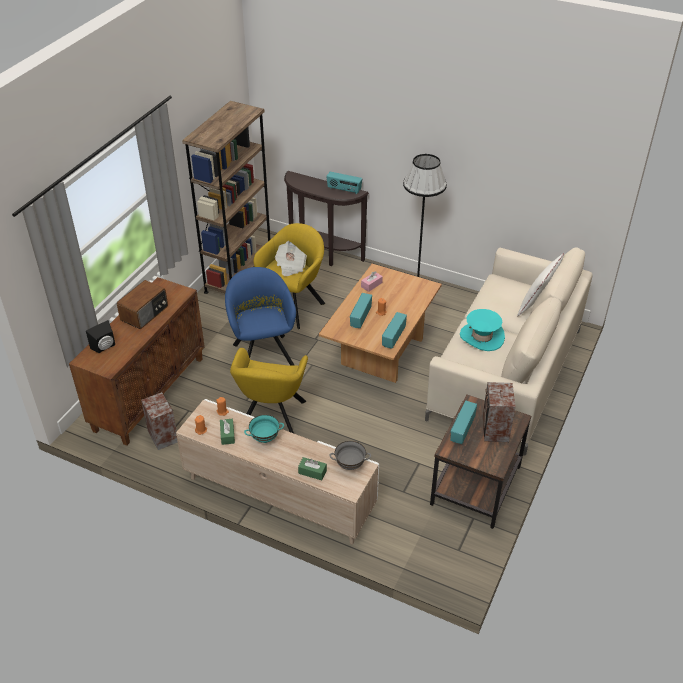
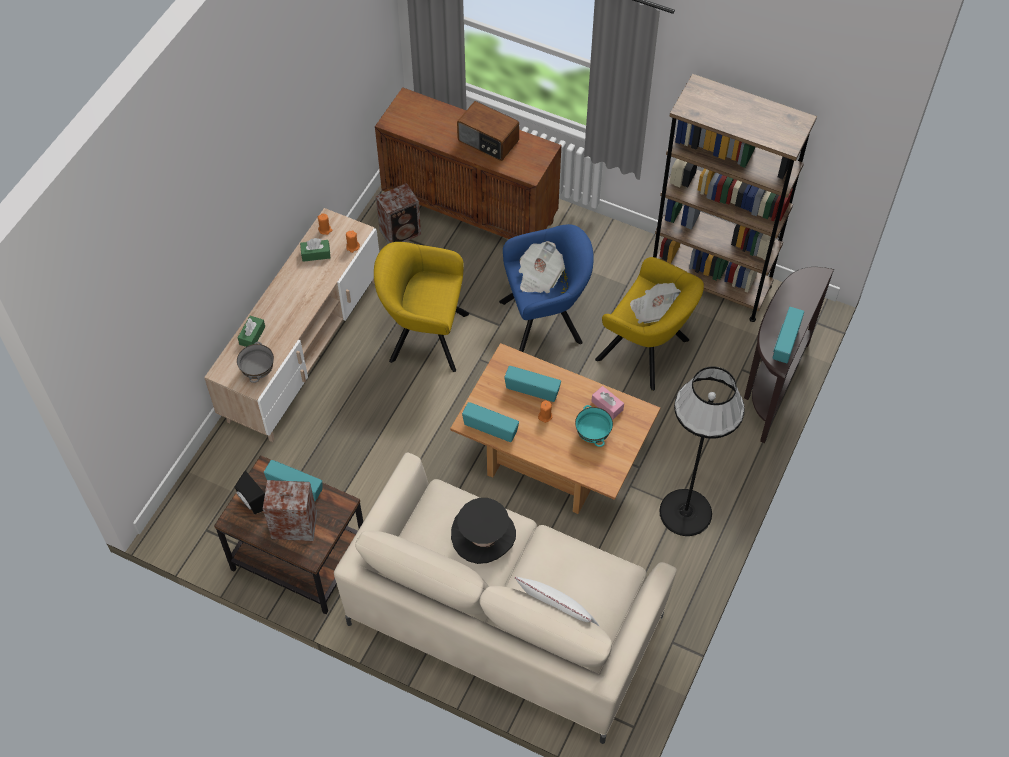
camera: 90 degrees right, 15 degrees up
(105, 347) = (427, 113): black speaker -> black speaker (251, 503)
(256, 317) = (539, 276): none -> newspaper
(265, 438) = (307, 289): turquoise bowl -> turquoise bowl (593, 435)
(481, 337) = (483, 535): turquoise hat -> black hat

